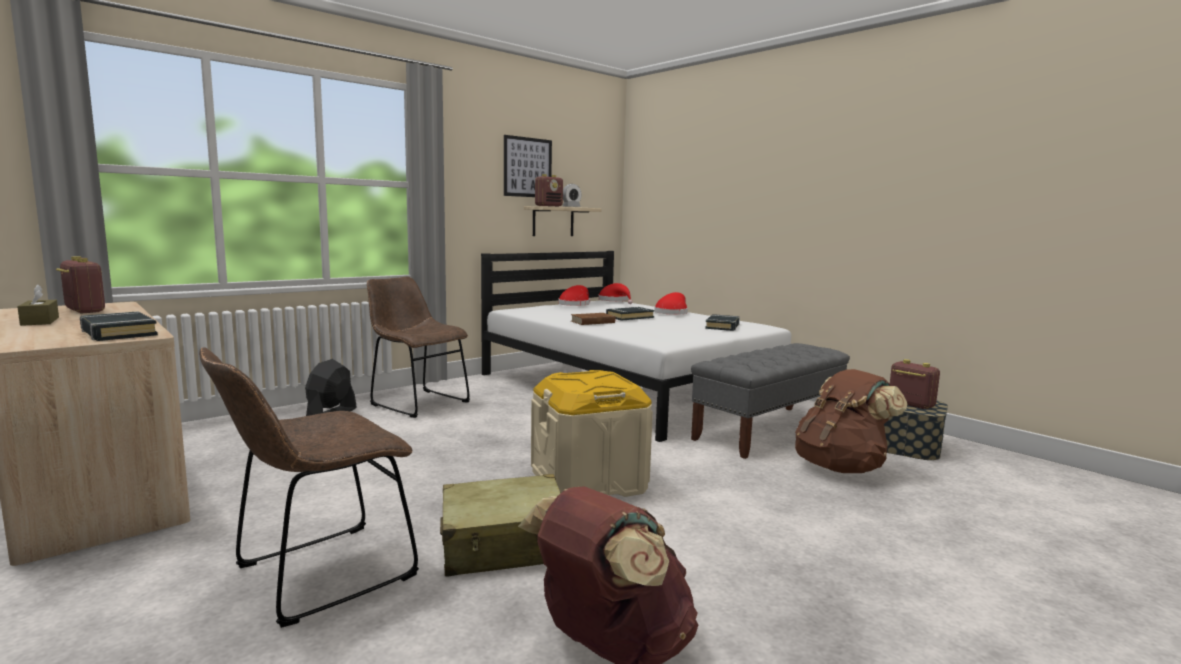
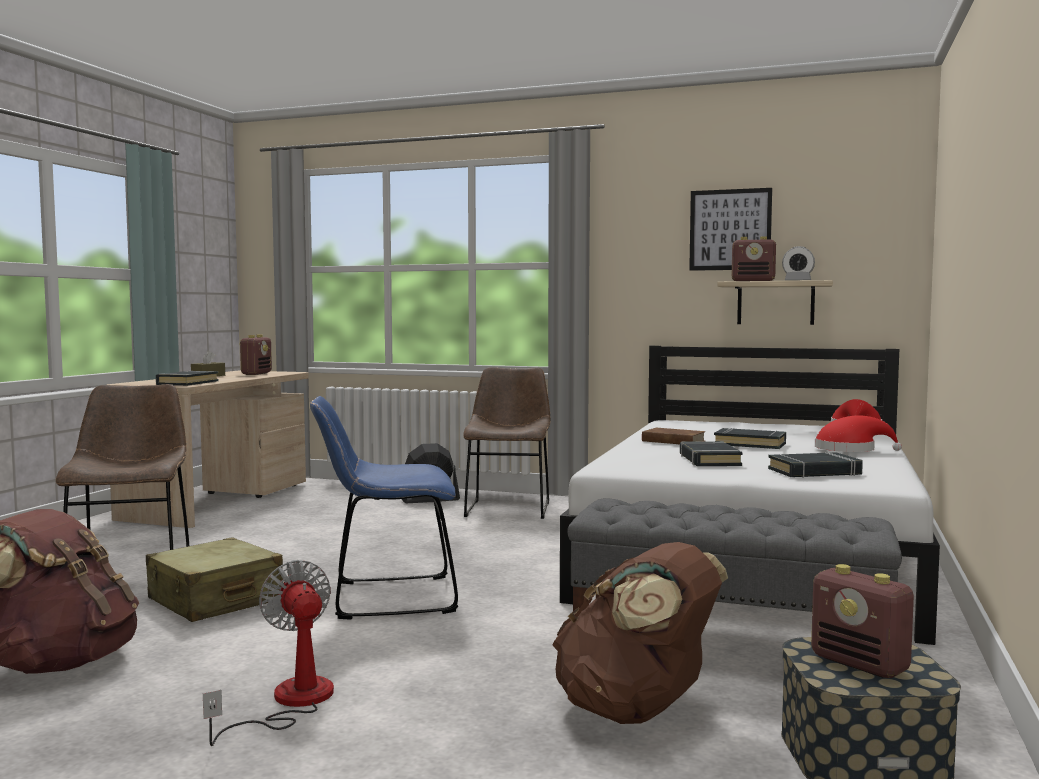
camera: 60 degrees right, 5 degrees down
(317, 575) = (131, 570): brown chair -> brown chair turned 60 degrees clockwise
(575, 304) = (777, 425): red hat -> none
(588, 482) = (386, 598): beige storage box -> blue chair
(665, 329) = (709, 460): none -> black book
(781, 550) = (289, 703): none -> fan
(910, 404) = (860, 664): radio -> radio turned 120 degrees clockwise

